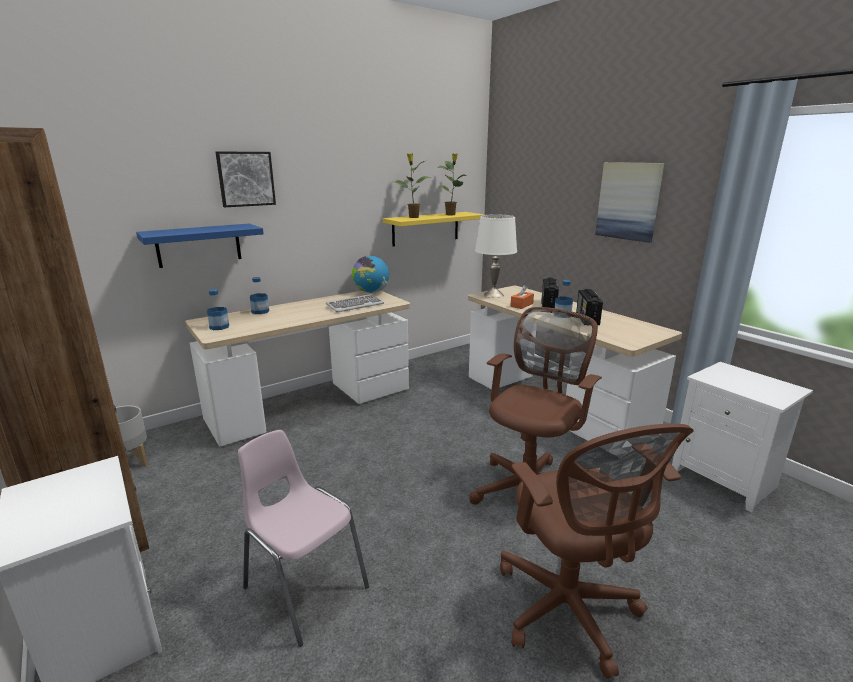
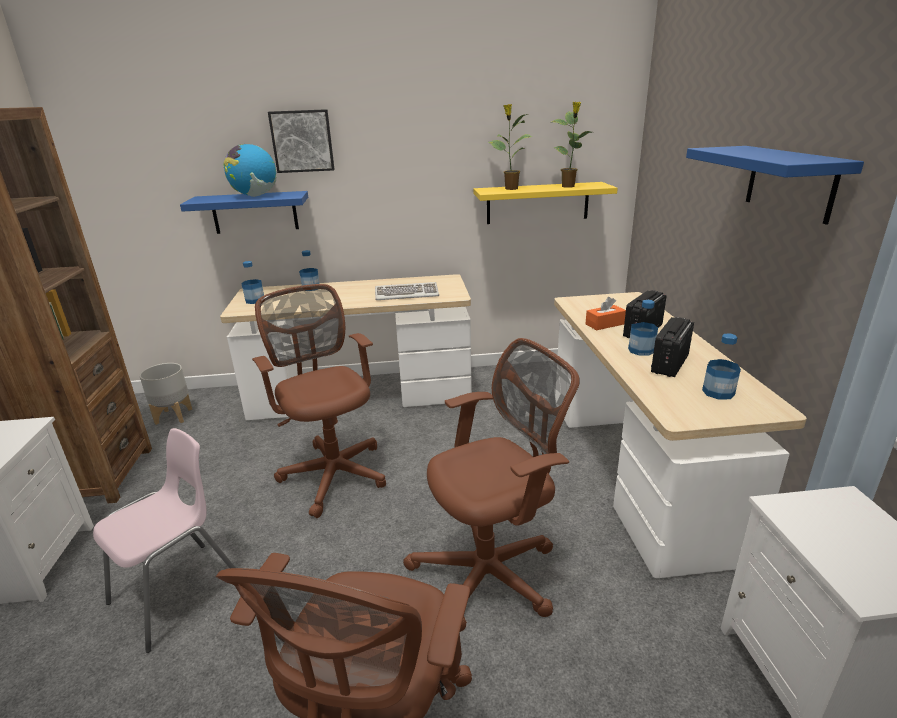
camera: 30 degrees right, 5 degrees up
(305, 587) = (180, 592): pink chair -> pink chair turned 60 degrees clockwise
(347, 462) = (333, 471): none -> brown office chair
(371, 292) = (447, 279): globe -> globe (255, 196)
(494, 295) = (588, 303): white table lamp -> none
(628, 201) = (790, 182): picture -> blue shelf
(629, 328) = (718, 392): none -> bottle

